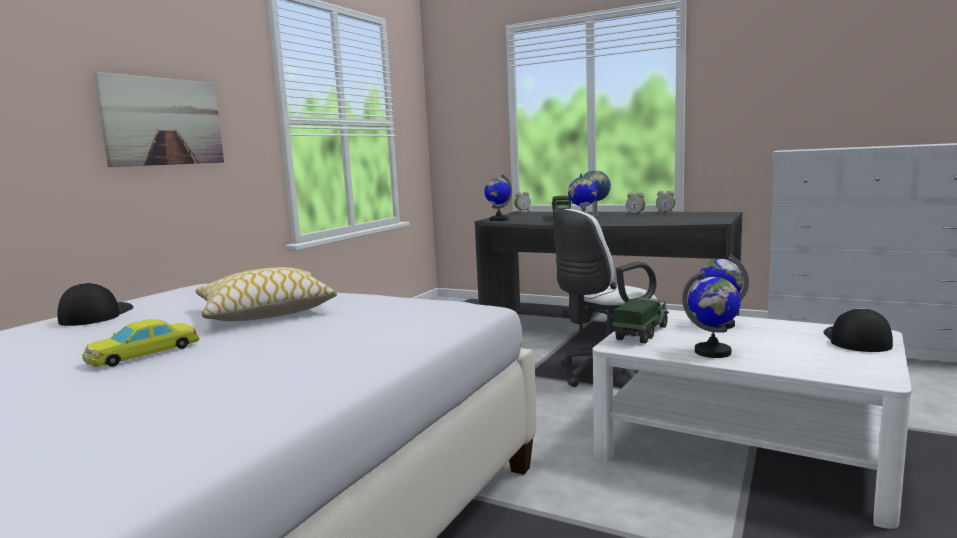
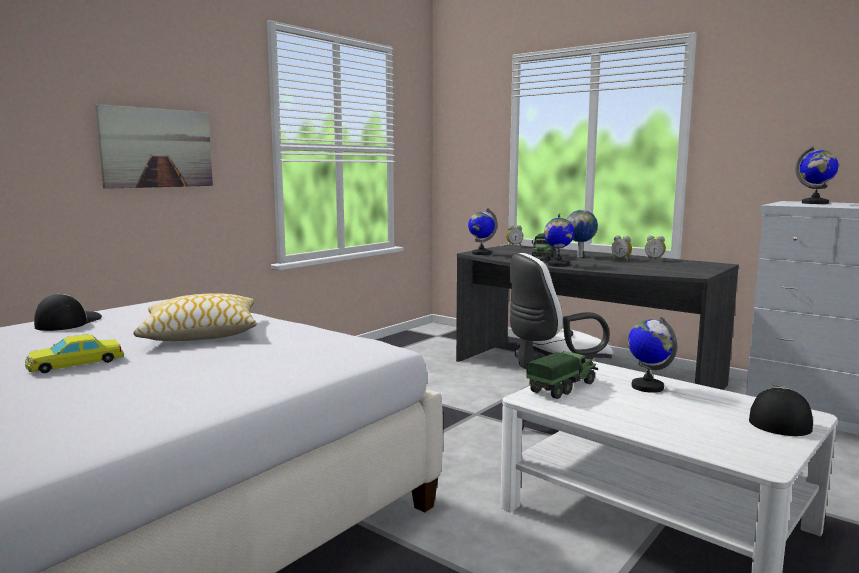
camera: 10 degrees right, 0 degrees up
(713, 352) = (617, 416): globe -> globe (815, 203)

